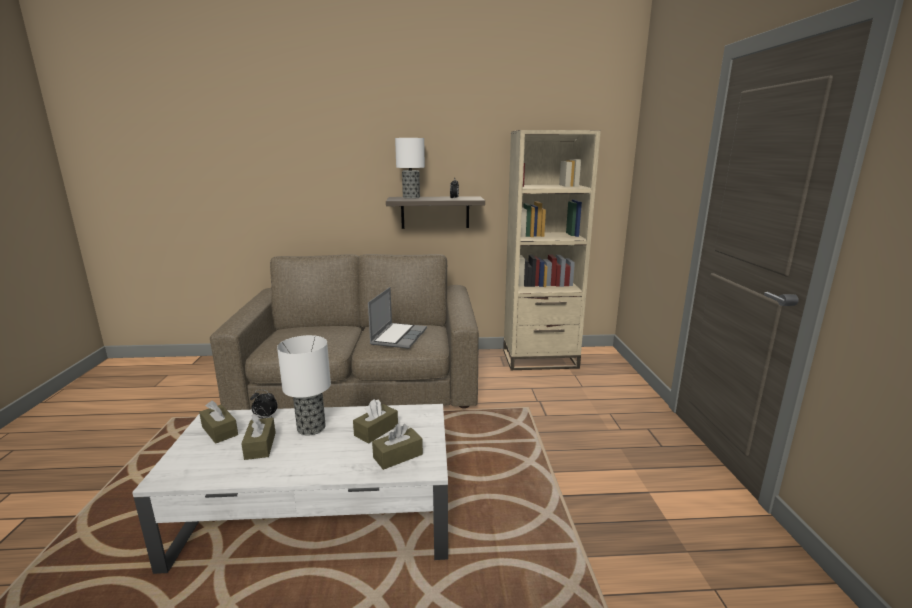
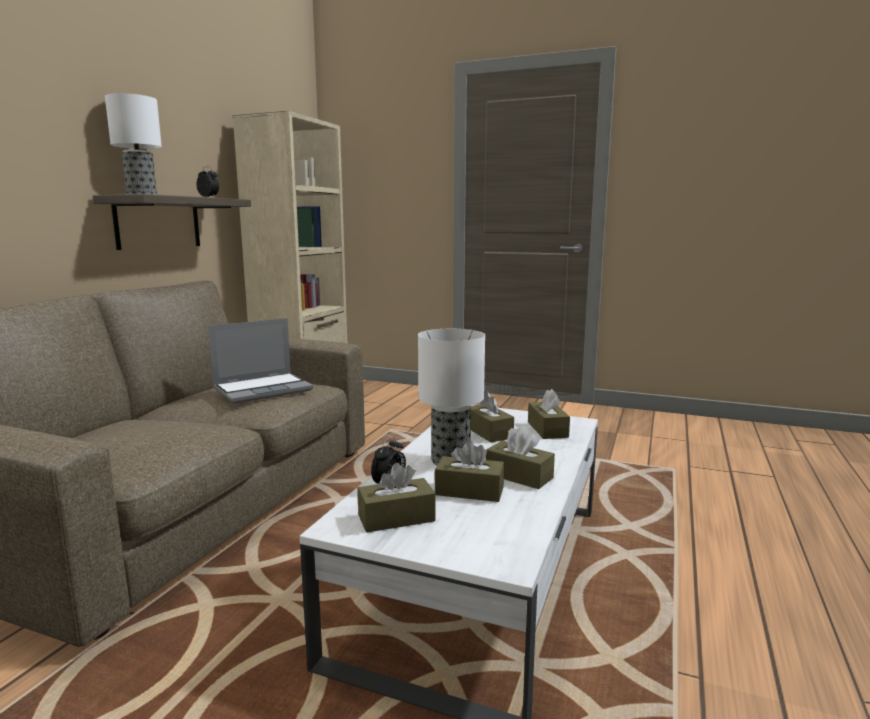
camera: 65 degrees left, 5 degrees down
(290, 460) = (519, 476): none -> brown tissue box
(398, 336) = (264, 389): laptop -> laptop turned 105 degrees clockwise

